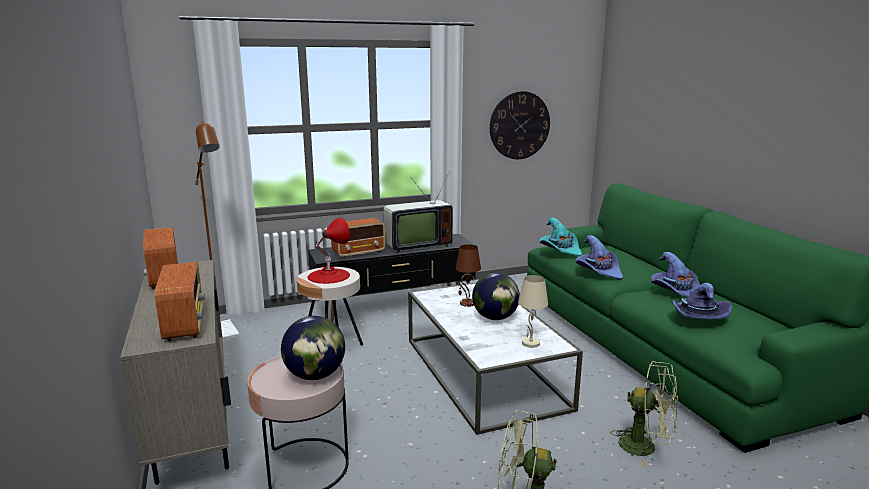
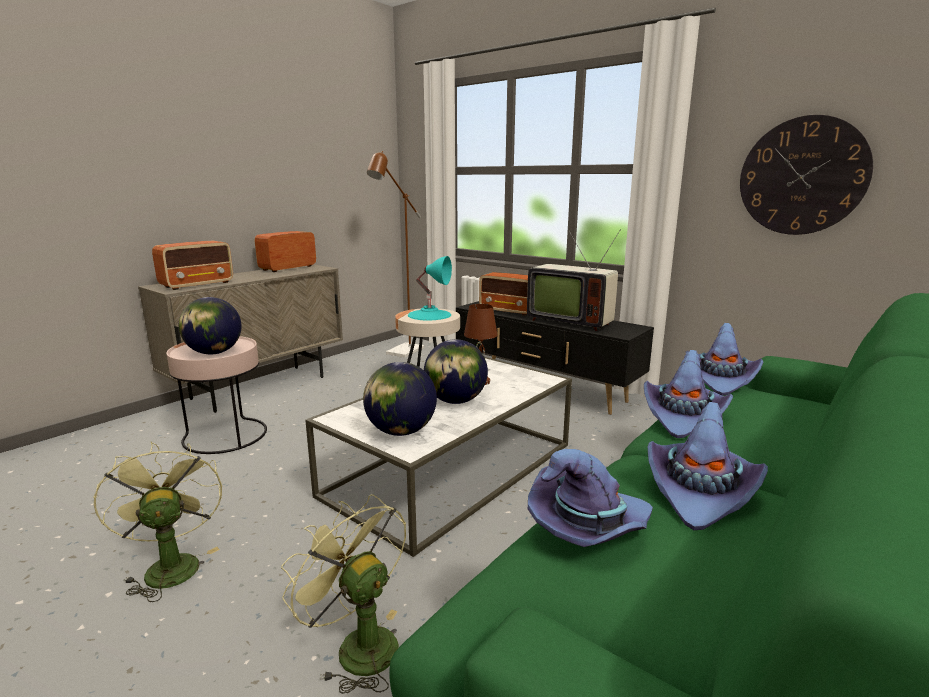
camera: 60 degrees right, 0 degrees up
(328, 276) = (429, 315): red table lamp -> turquoise table lamp
(531, 343) = (401, 432): beige table lamp -> globe
(560, 250) = (720, 380): turquoise hat -> purple hat
(645, 447) = (357, 645): green fan -> green fan turned 135 degrees clockwise

